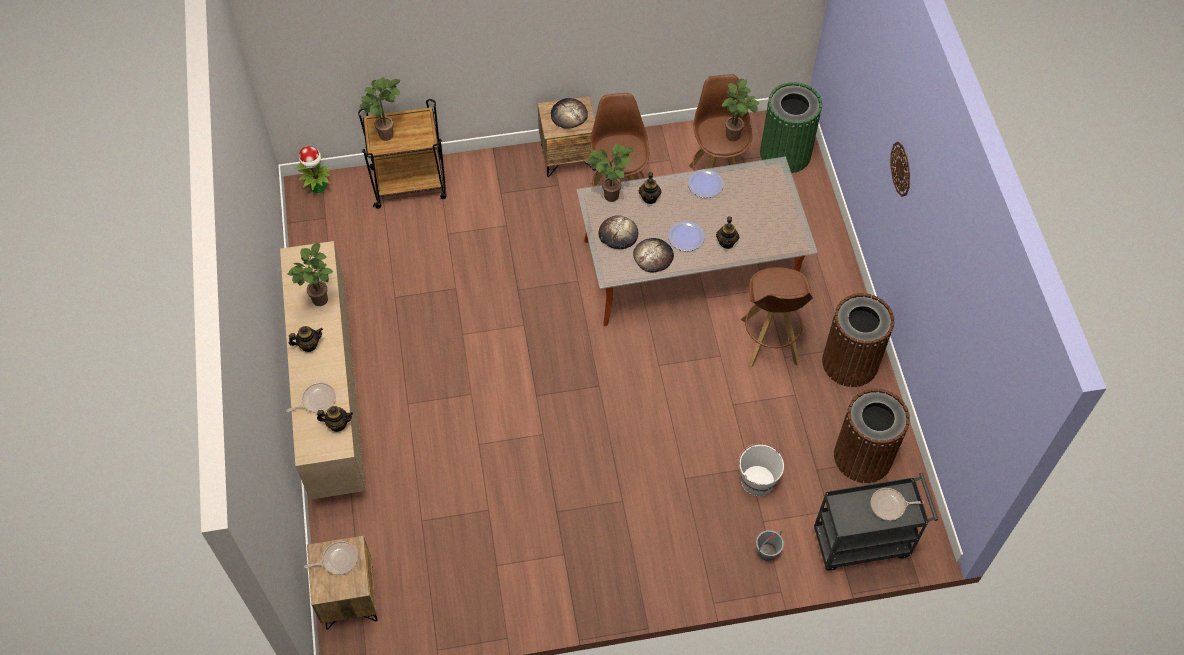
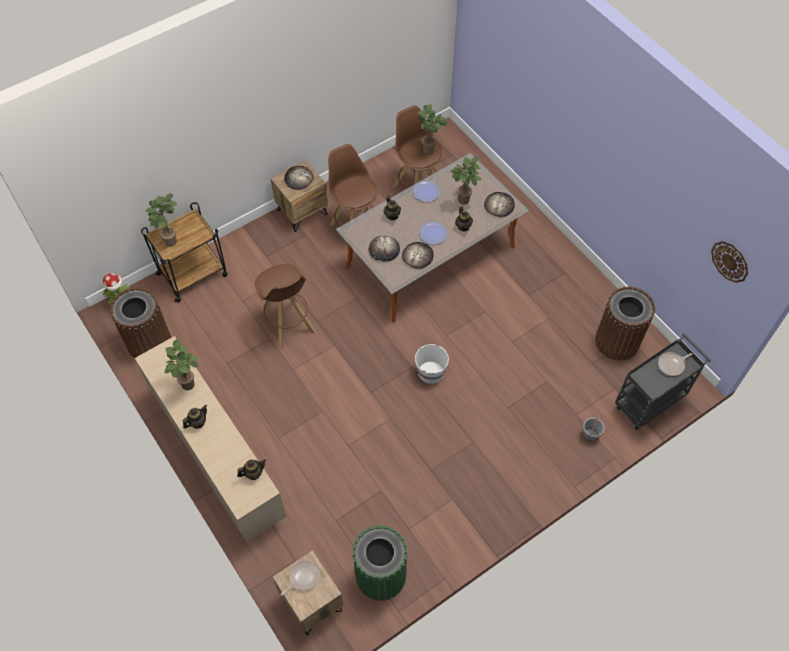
camera: 25 degrees left, 0 degrees up
(317, 400) = (227, 462): frying pan -> none
(610, 198) = (364, 226): potted plant -> potted plant (463, 201)
(757, 480) = (556, 387): white bucket -> white bucket (430, 372)
(770, 342) = (513, 288): brown stool -> brown stool (288, 324)
(784, 233) = (499, 205): none -> bread
(785, 153) = (453, 155): green trash can -> green trash can (381, 575)
(850, 362) = (573, 281): brown trash can -> brown trash can (149, 342)
(901, 169) = (579, 125): wall clock -> wall clock (730, 261)

